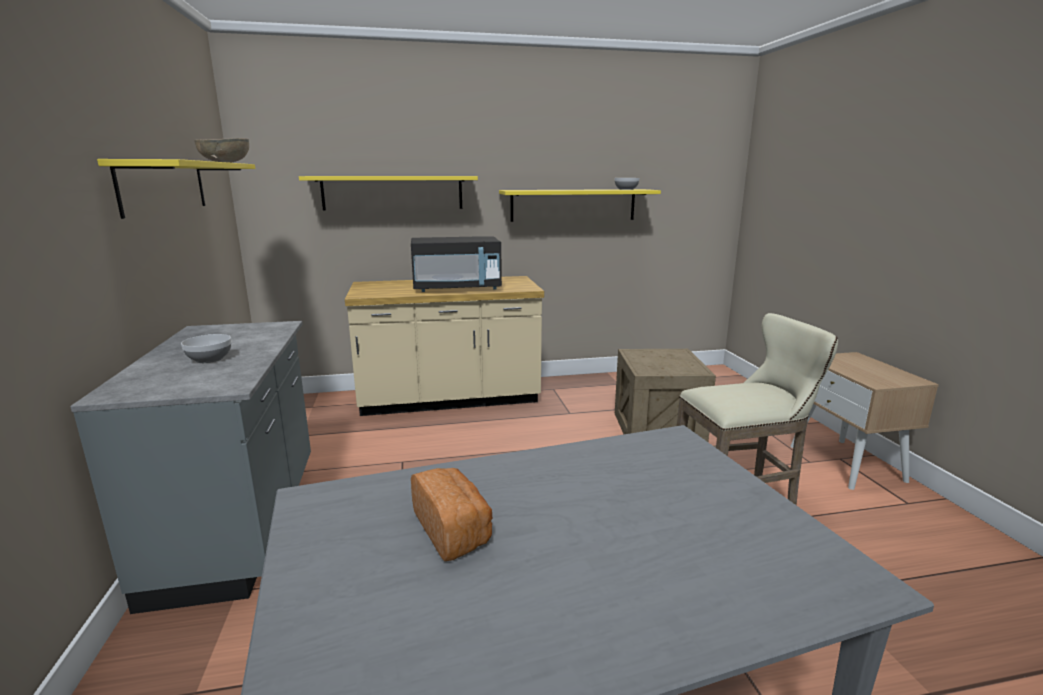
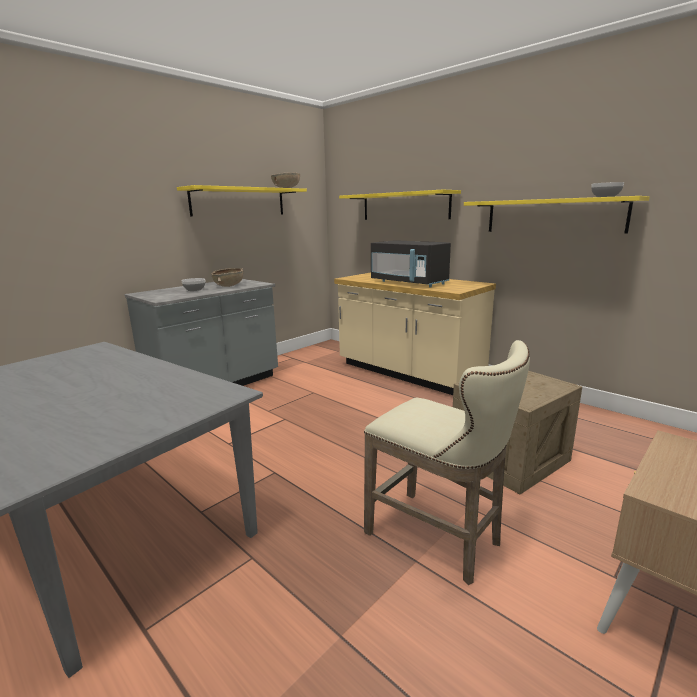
camera: 55 degrees right, 0 degrees up
(243, 339) = (229, 286): none -> brown bowl
(453, 530) = (73, 373): bread -> none

